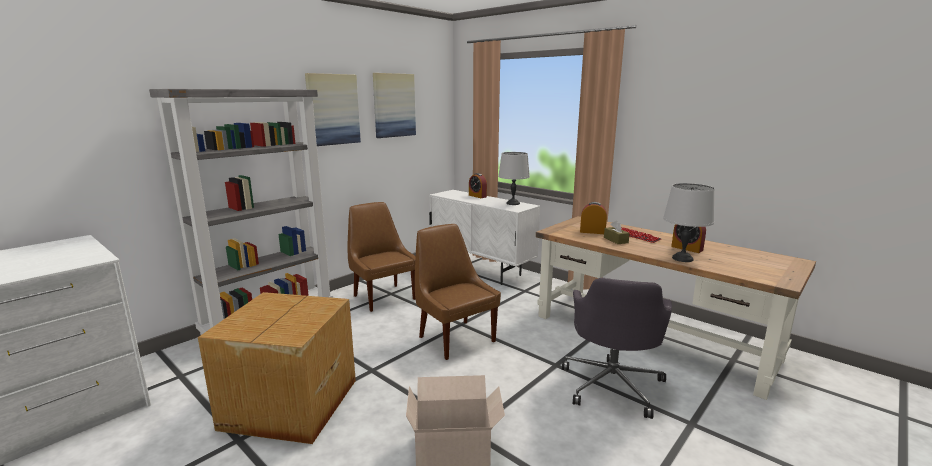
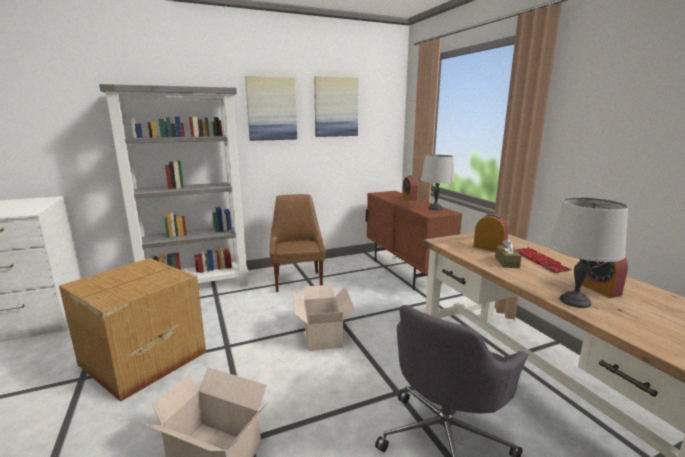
camera: 25 degrees right, 0 degrees up
(455, 338) = (322, 334): brown chair -> cardboard box
(481, 270) = (405, 272): white cabinet -> brown cabinet

